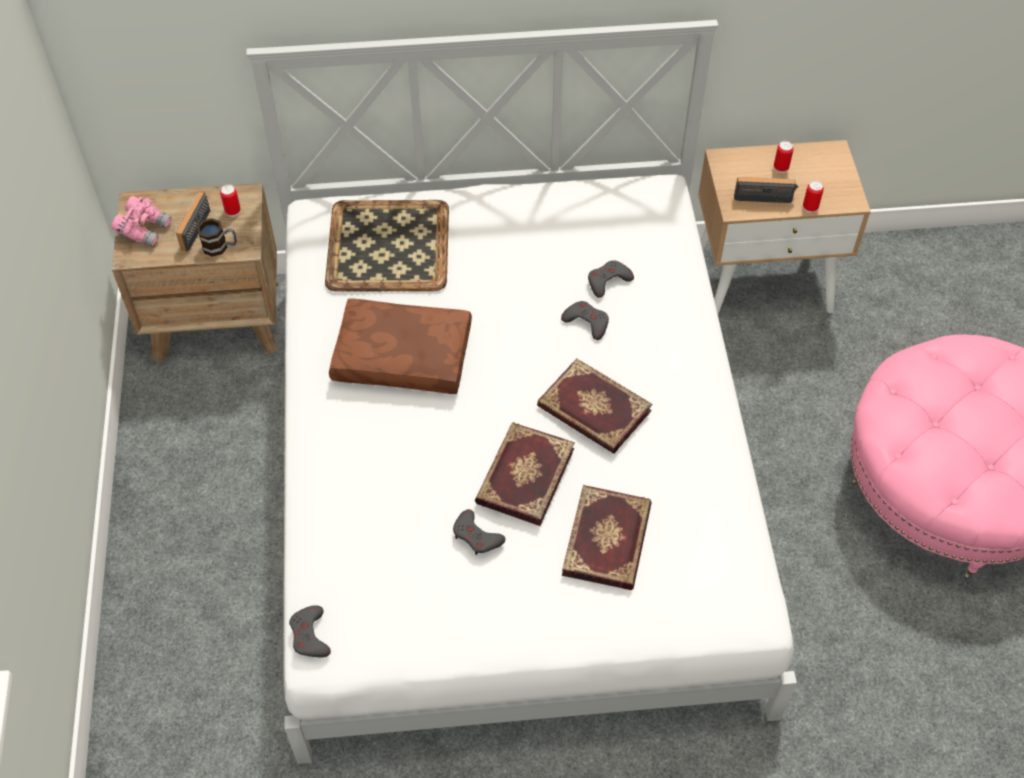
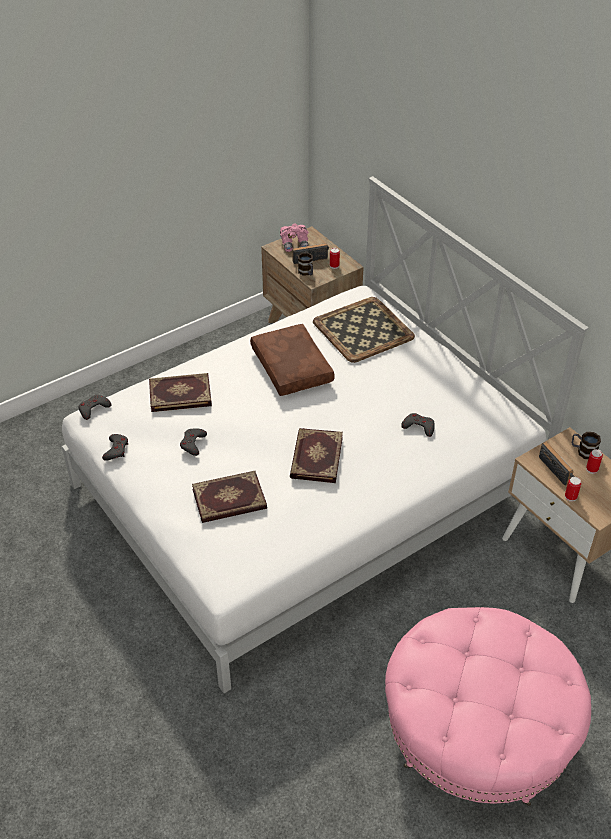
camera: 60 degrees right, 10 degrees down
(523, 475) = (247, 446): book -> book (180, 393)
(586, 322) = (379, 430): grey game controller -> grey game controller (116, 449)
(749, 159) = (583, 451): none -> mug

